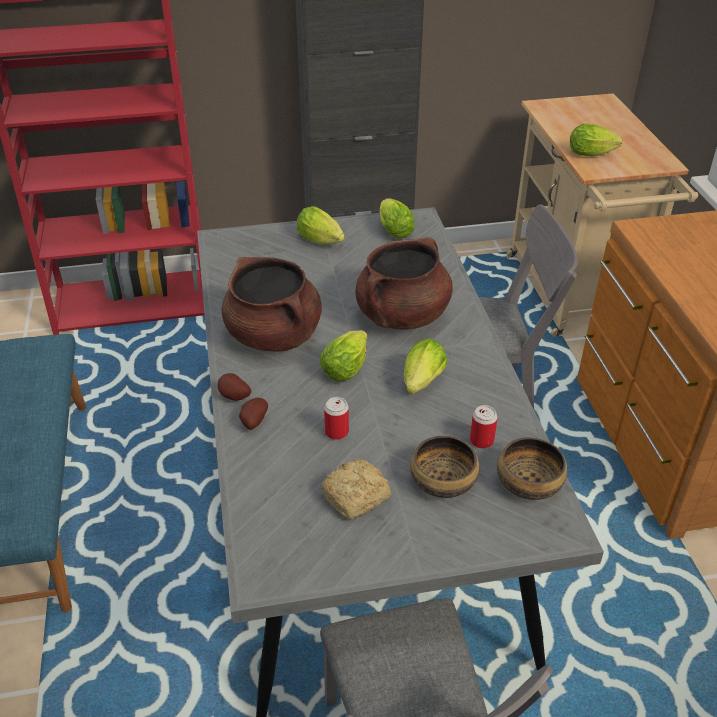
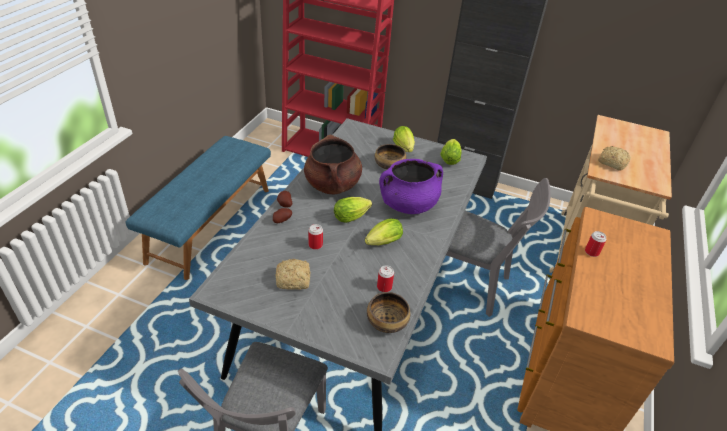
camera: 30 degrees right, 0 degrees up
(402, 316) = (408, 205): brown cooking pot -> purple cooking pot
(444, 481) = (343, 296): bowl -> bowl (389, 165)
(593, 154) = (611, 162): lettuce -> bread
(672, 273) = (591, 252): none -> can

